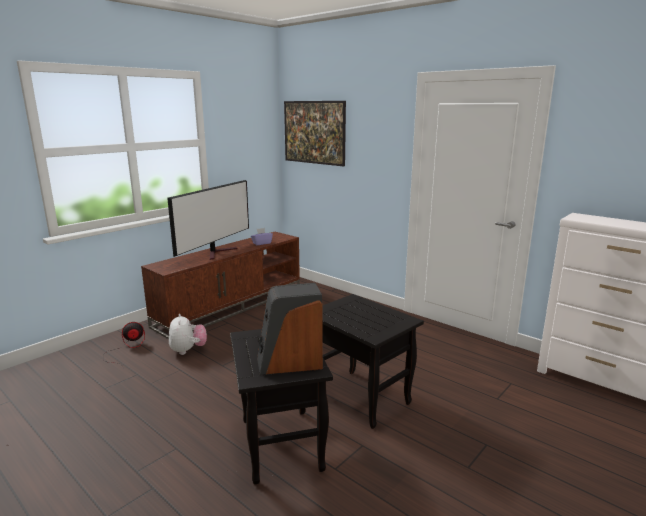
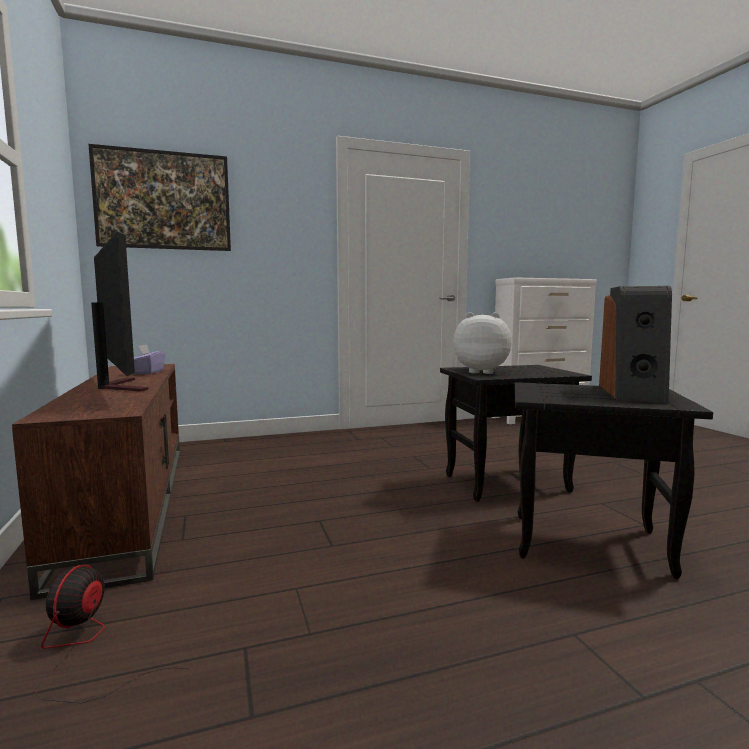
camera: 60 degrees left, 10 degrees down
(188, 350) = (229, 567): plush toy -> plush toy (481, 372)

